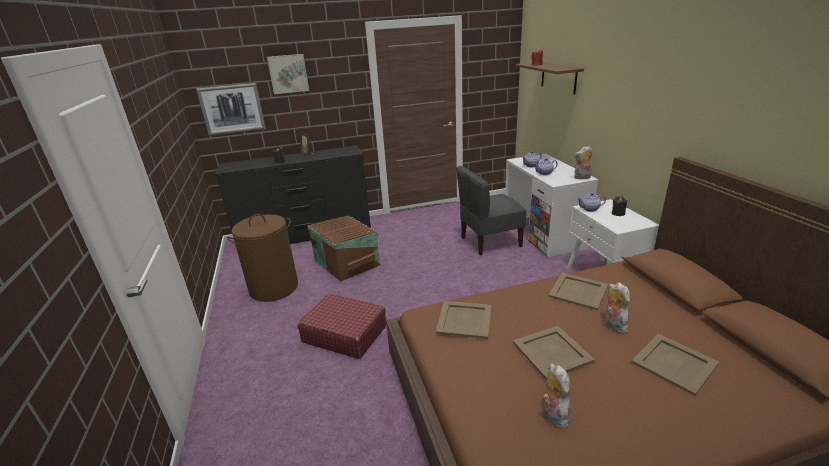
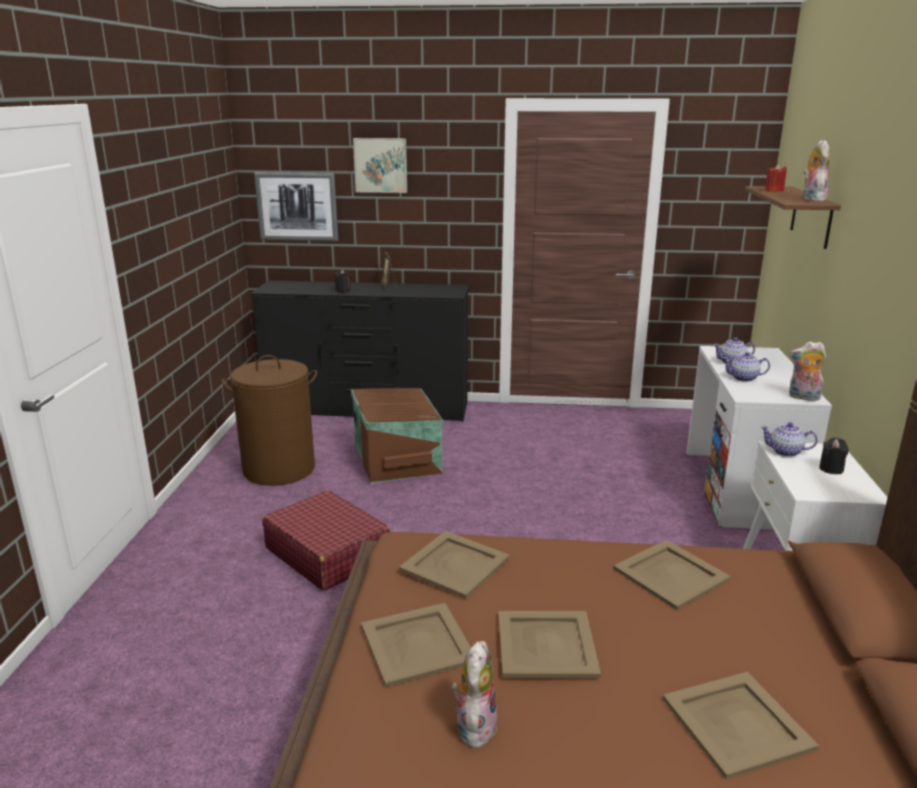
camera: 20 degrees right, 5 degrees down
(482, 376) = (416, 644): none -> beige tray
(490, 242) = (637, 480): grey chair -> none
(613, 325) = (683, 638): plush toy -> plush toy (811, 199)

